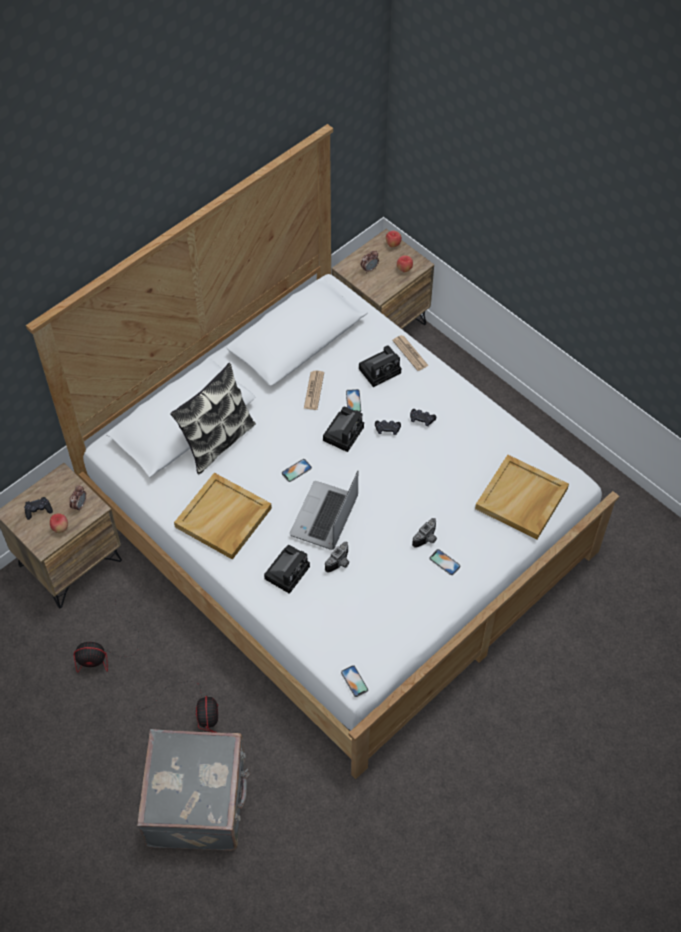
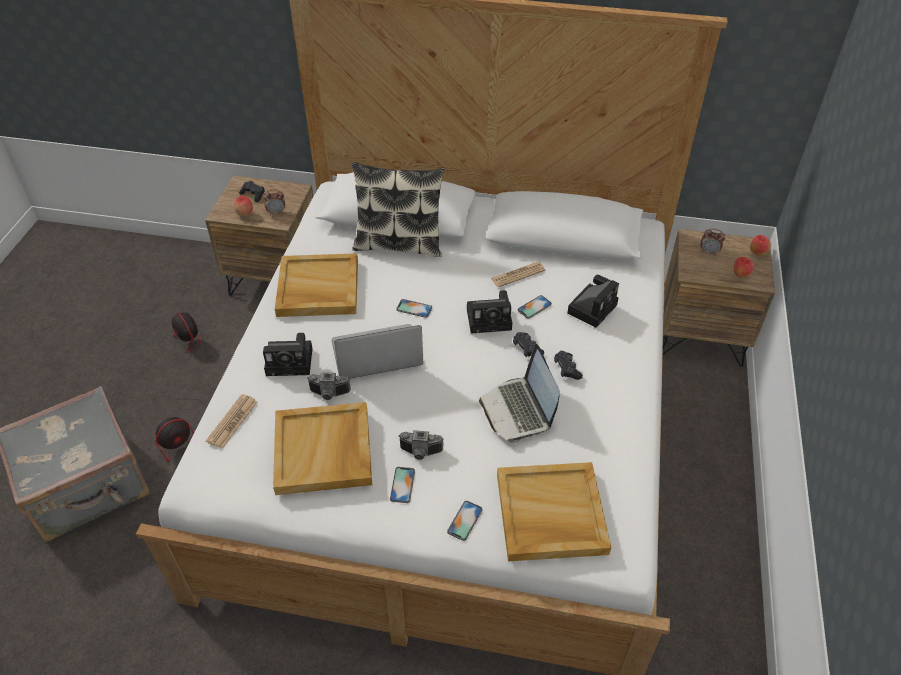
camera: 55 degrees right, 10 degrees down
(354, 681) = (190, 484): phone -> phone (465, 520)
(381, 370) = (593, 307): camera -> camera turned 75 degrees counterclockwise
(388, 590) = (324, 451): none -> beige tray
(410, 353) = (638, 319): newspaper -> newspaper (232, 421)
(434, 466) = (518, 410): none -> laptop

